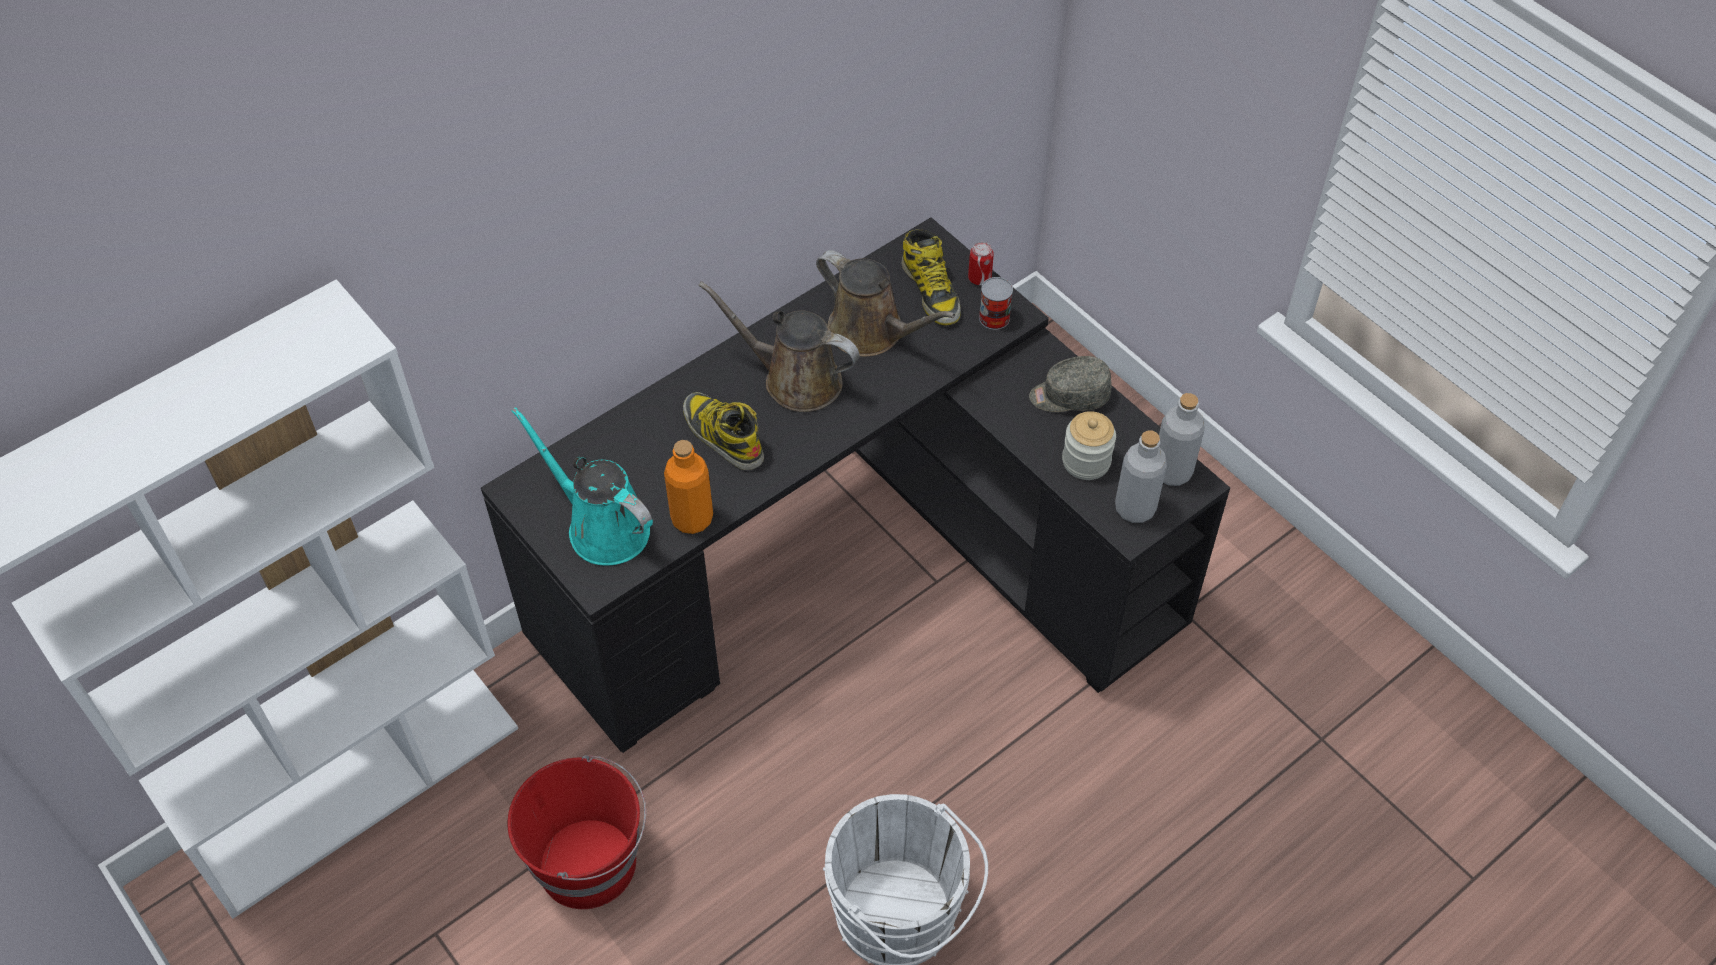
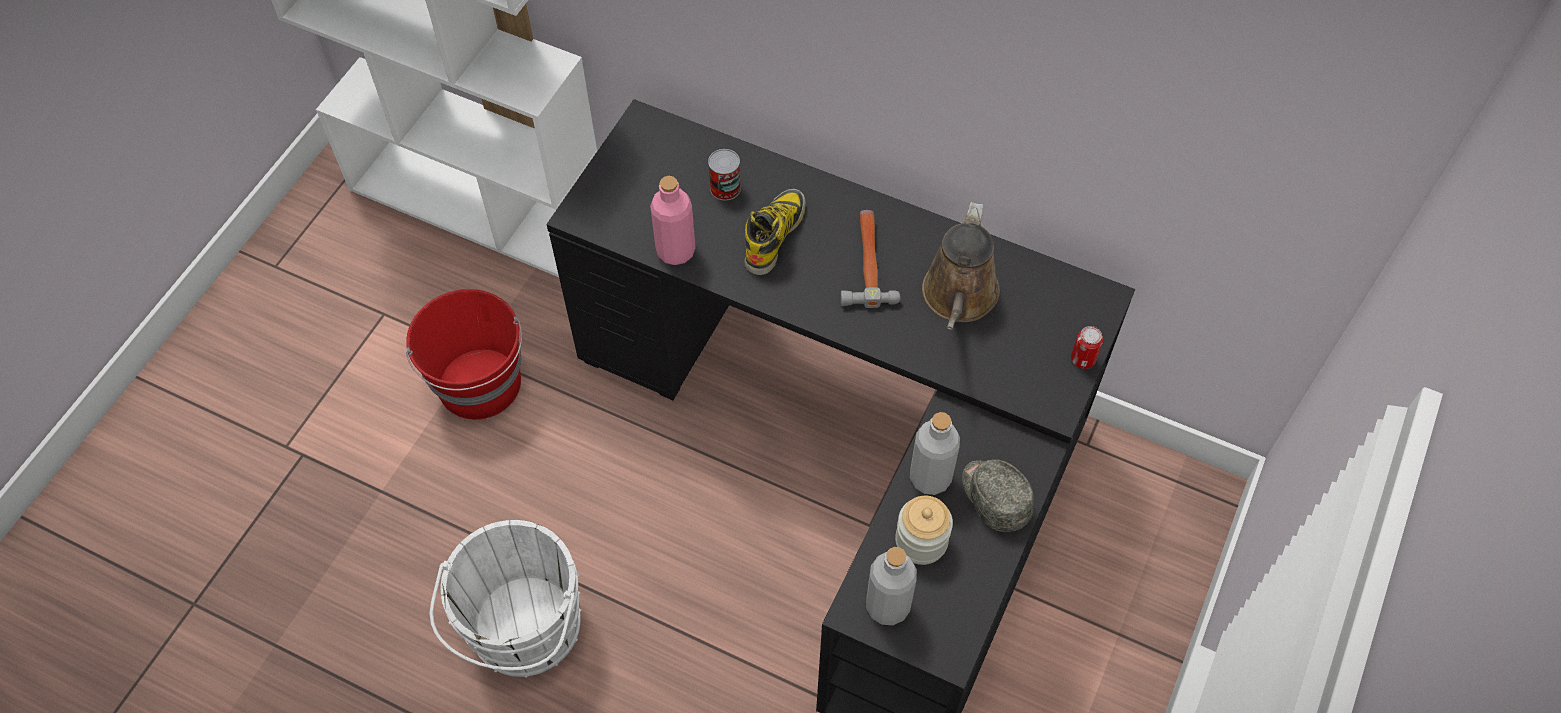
camera: 65 degrees right, 5 degrees up
(602, 526) = (636, 193): turquoise watering can -> none
(692, 518) = (675, 251): orange bottle -> pink bottle
(795, 379) = (867, 261): brown watering can -> hammer
(931, 291) = (1040, 325): boot -> none
(994, 318) = (1040, 390): can -> can (725, 188)
(1172, 471) = (952, 625): grey bottle -> grey bottle (930, 477)

